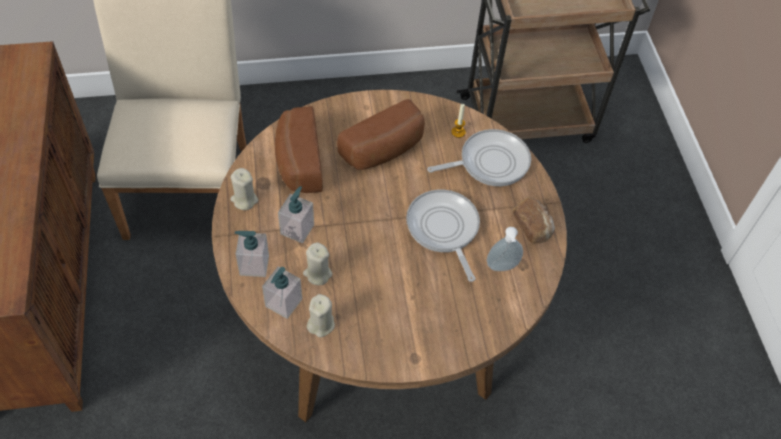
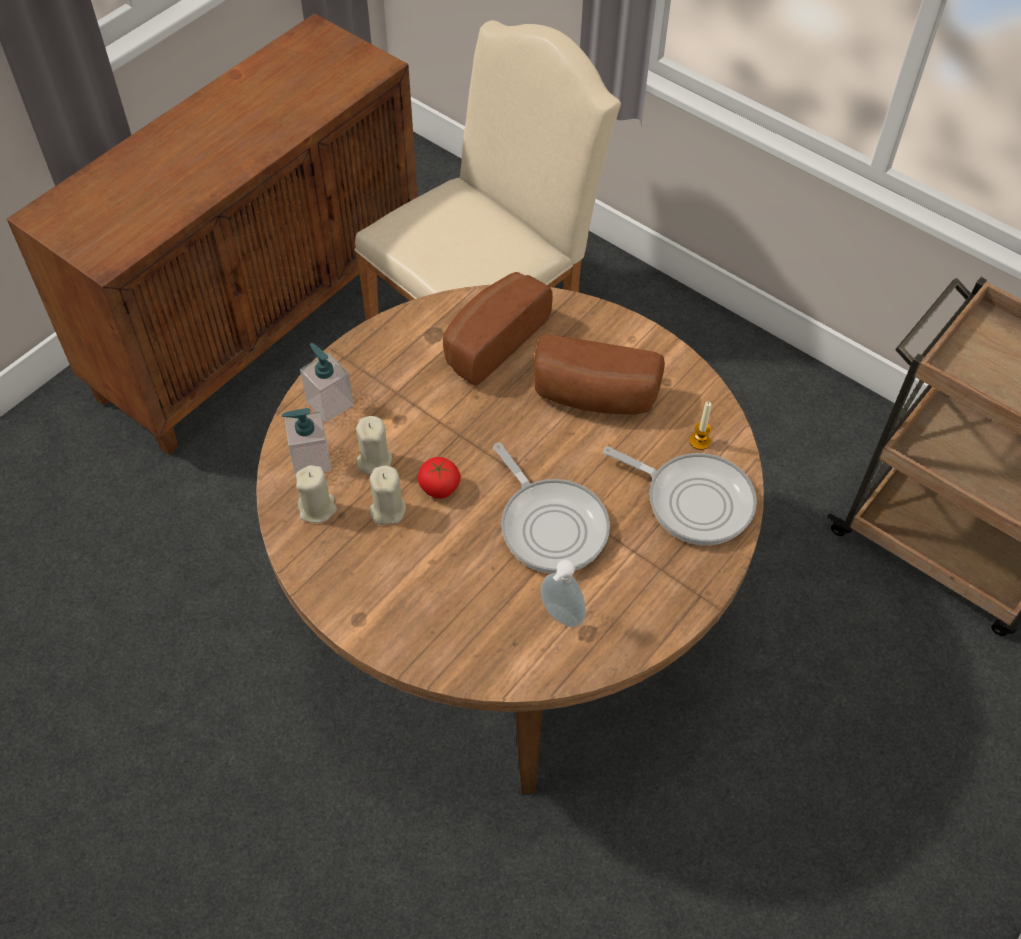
camera: 50 degrees right, 0 degrees up
(244, 200) = (397, 337): beige candle -> beige candle (387, 509)
(297, 229) = (409, 403): soap dispenser -> none
(368, 258) = (439, 487): none -> tomato
(443, 229) = (550, 525): frying pan -> frying pan turned 120 degrees clockwise
(532, 226) = (651, 606): bread -> none

